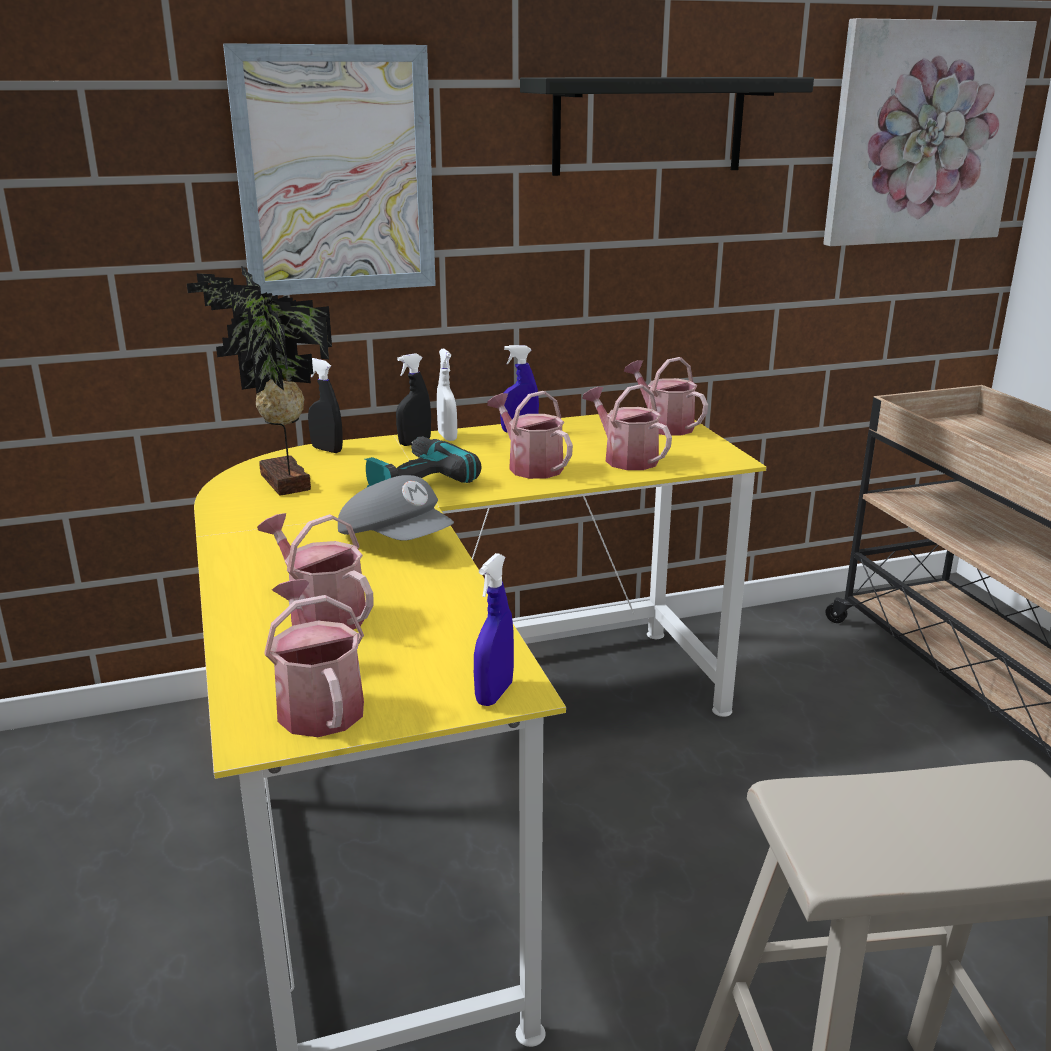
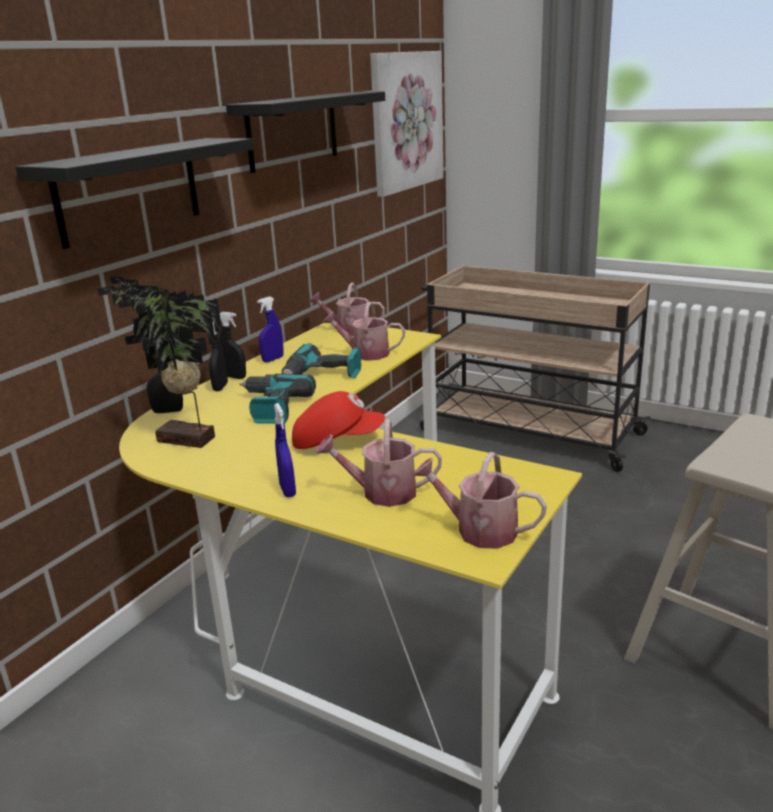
camera: 40 degrees left, 0 degrees up
(336, 172) = (129, 191): picture -> black shelf
(397, 541) = (337, 441): grey cap -> red cap
(447, 437) = (234, 377): white spray bottle -> black spray bottle
(494, 694) = (544, 483): blue spray bottle -> blue spray bottle (287, 490)
(530, 466) = (322, 375): watering can -> power drill

